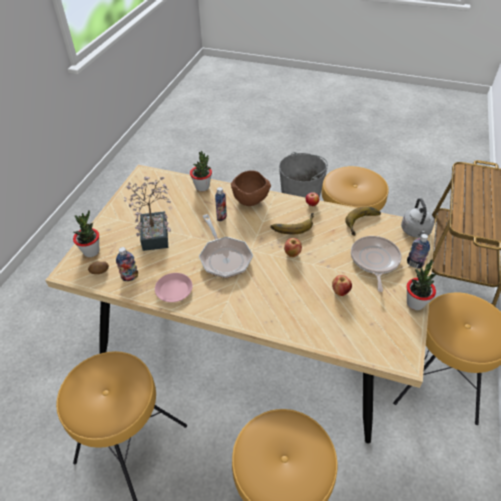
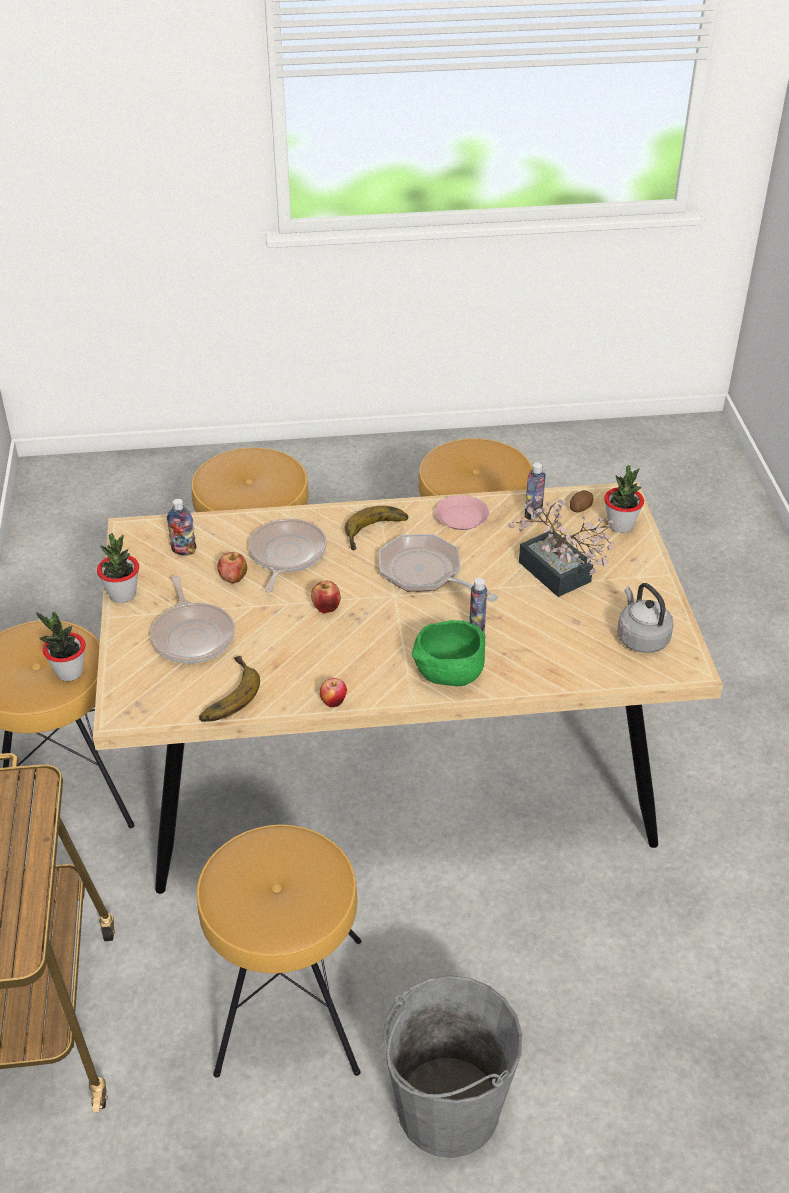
camera: 155 degrees right, 5 degrees down
(202, 187) = (555, 675): potted plant -> potted plant (69, 672)
(251, 200) = (448, 676): brown bowl -> green bowl
(292, 224) = (350, 654): banana -> banana (378, 533)
(300, 298) = (286, 555): none -> frying pan
(414, 264) = (127, 649): bottle -> bottle (184, 550)
(415, 232) = (129, 706): grey kettle -> grey kettle (641, 638)

